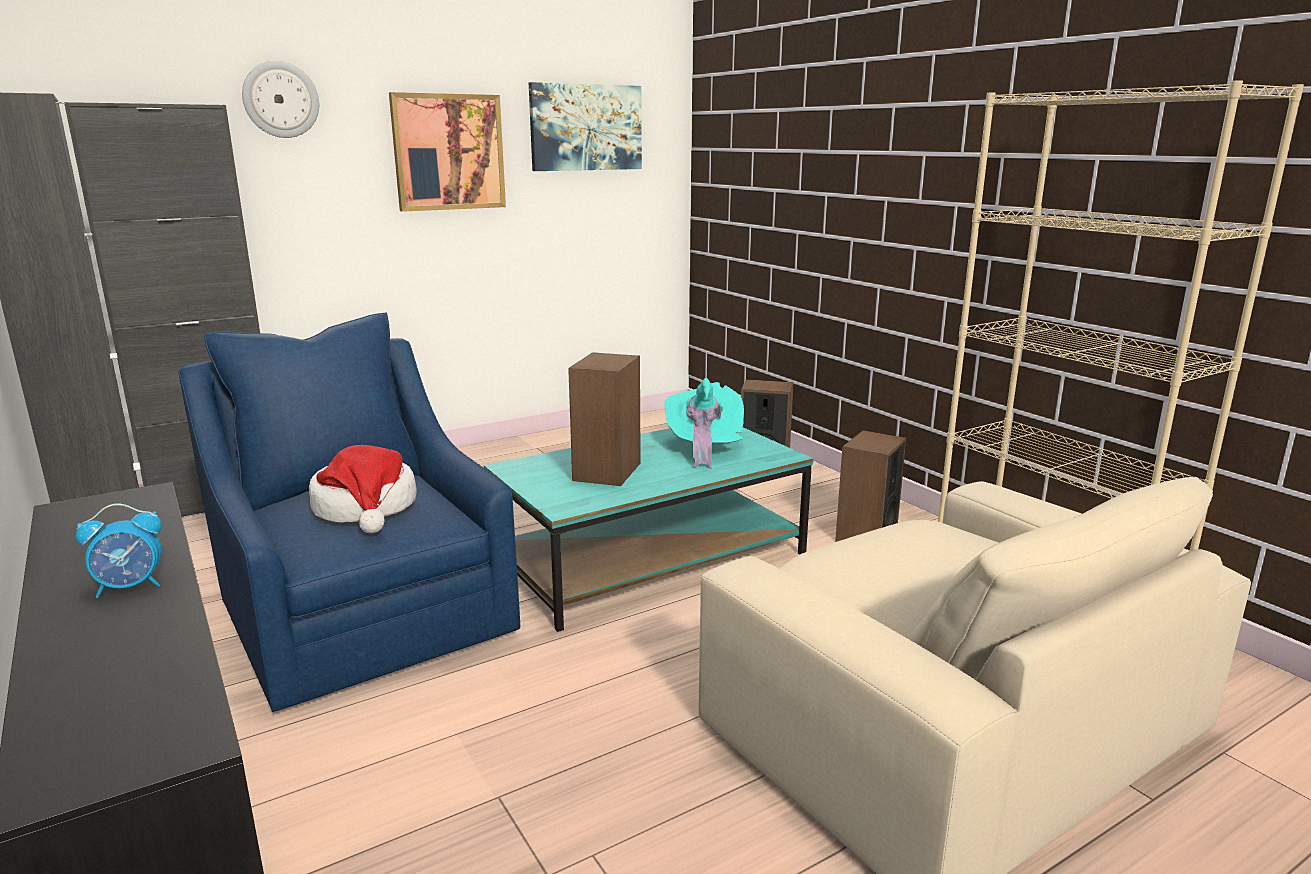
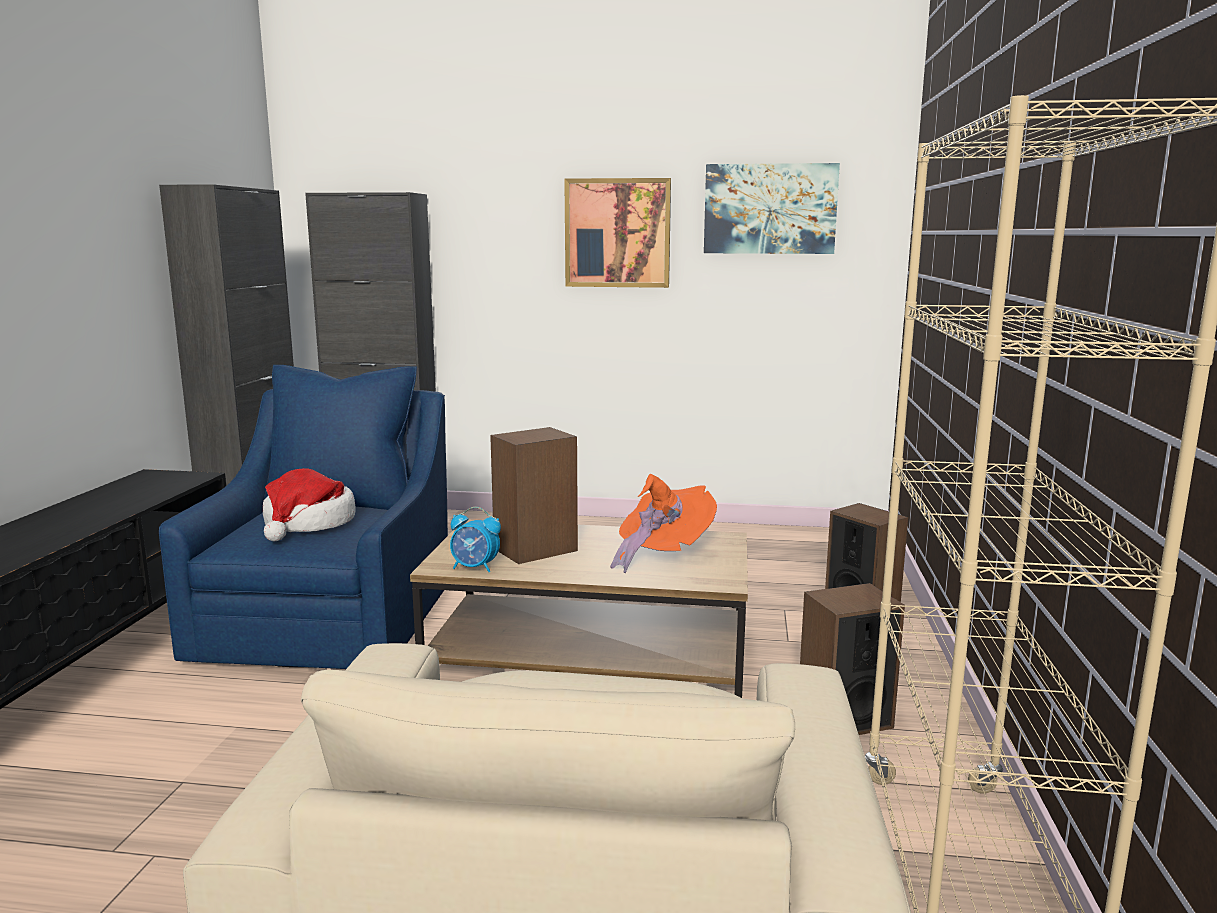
camera: 40 degrees right, 5 degrees down
(131, 587) = (66, 525): alarm clock -> alarm clock (475, 568)
(281, 99) = (475, 187): wall clock -> none
(652, 557) = (592, 657): turquoise coffee table -> brown coffee table
(703, 448) = (661, 554): turquoise hat -> orange hat

